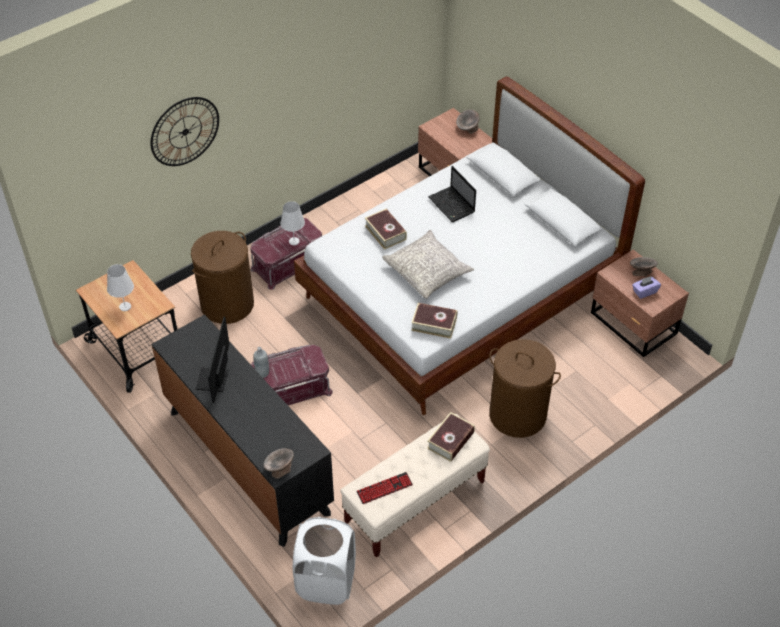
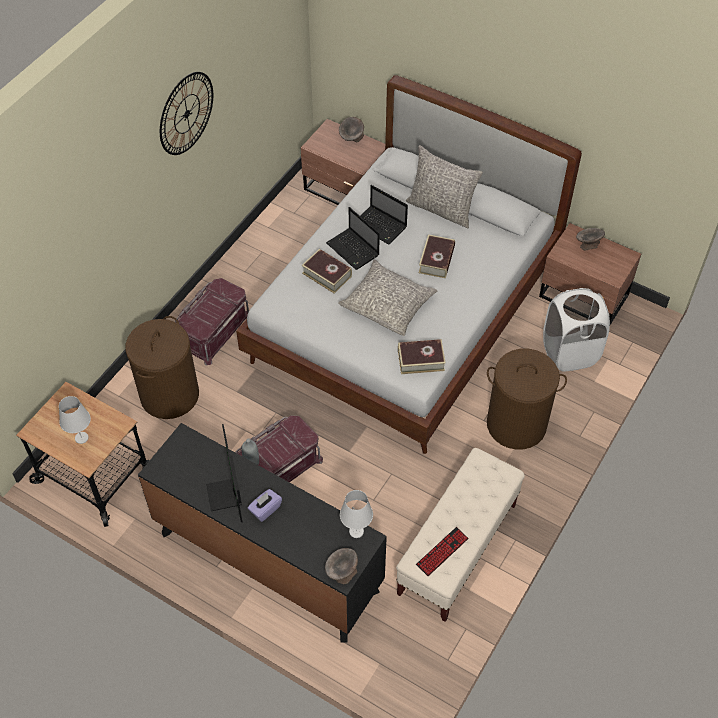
camera: 20 degrees left, 5 degrees up
(185, 131) = (92, 226): wall clock -> wall clock (186, 113)
(294, 241) = (219, 307): white table lamp -> white table lamp (356, 531)
(326, 582) = (407, 665): white laundry basket -> white laundry basket (569, 352)
(418, 219) = (353, 250): none -> laptop
(450, 440) = (484, 478): book -> book (436, 260)
(514, 205) = (441, 209): none -> grey pillow
(644, 291) = (600, 264): purple tissue box -> purple tissue box (265, 509)

